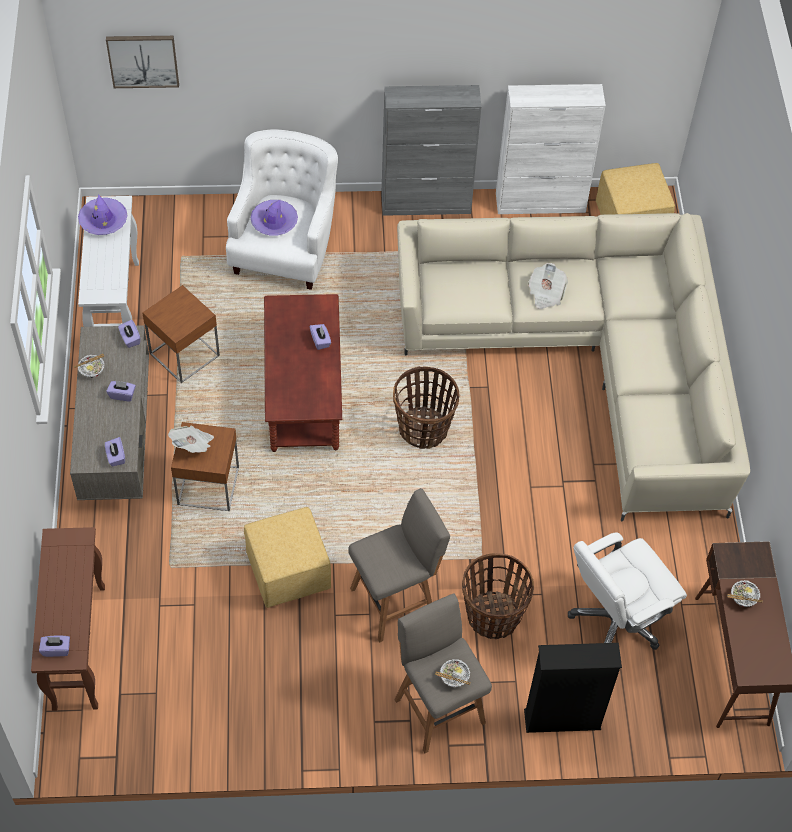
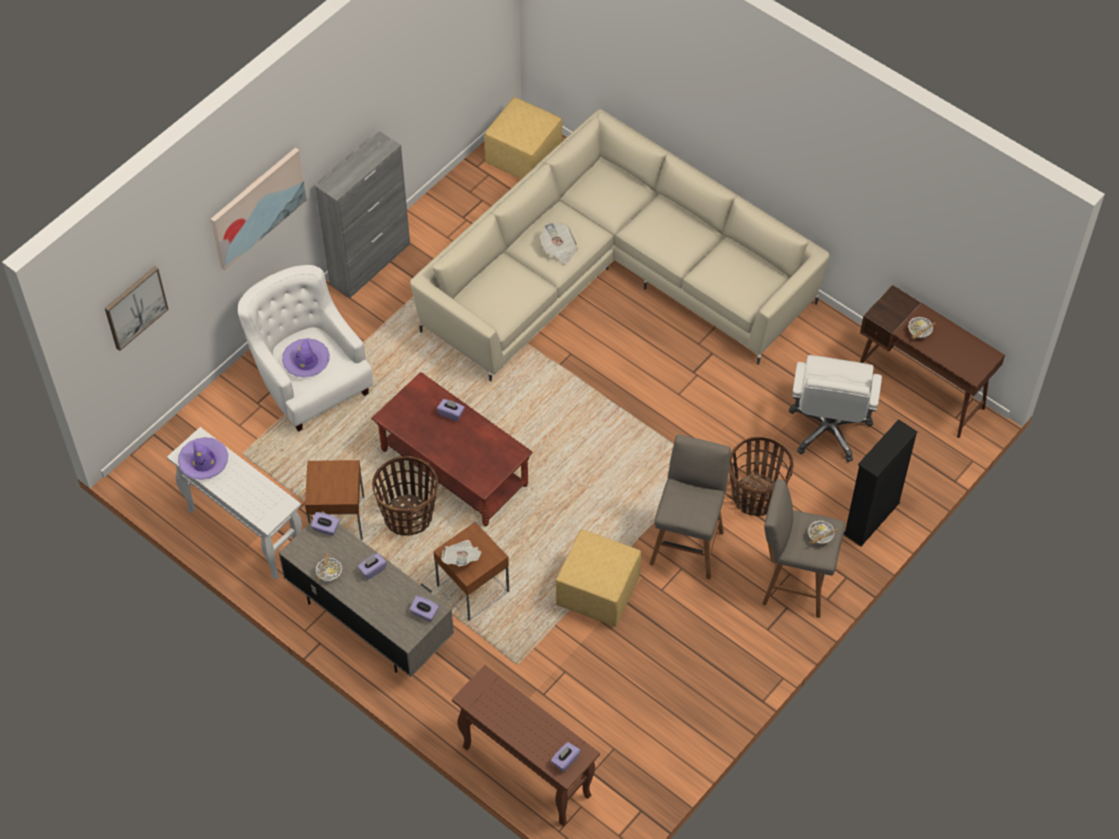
camera: 45 degrees left, 0 degrees up
(310, 61) = (257, 207): none -> picture
(423, 429) = (565, 419): basket -> basket (408, 516)
(541, 203) = (448, 195): white cabinet -> none

